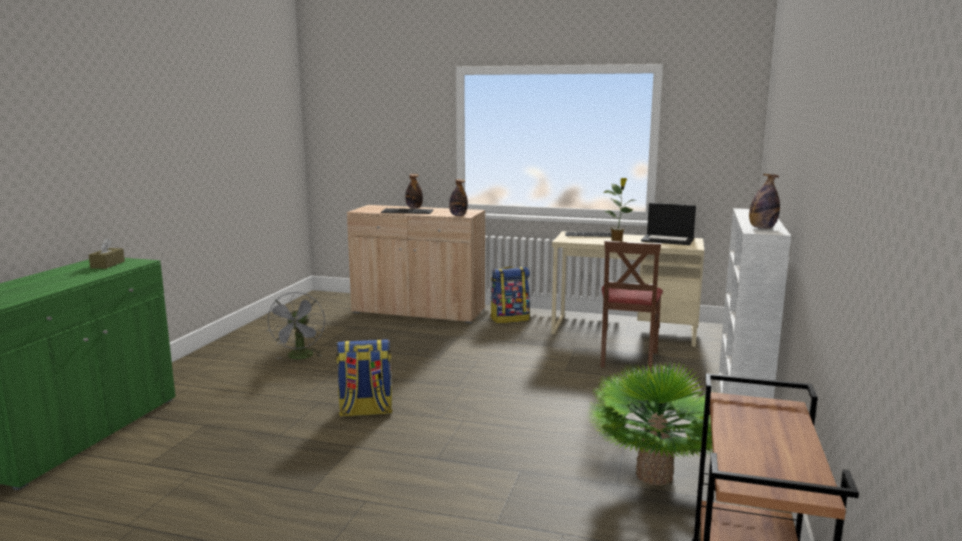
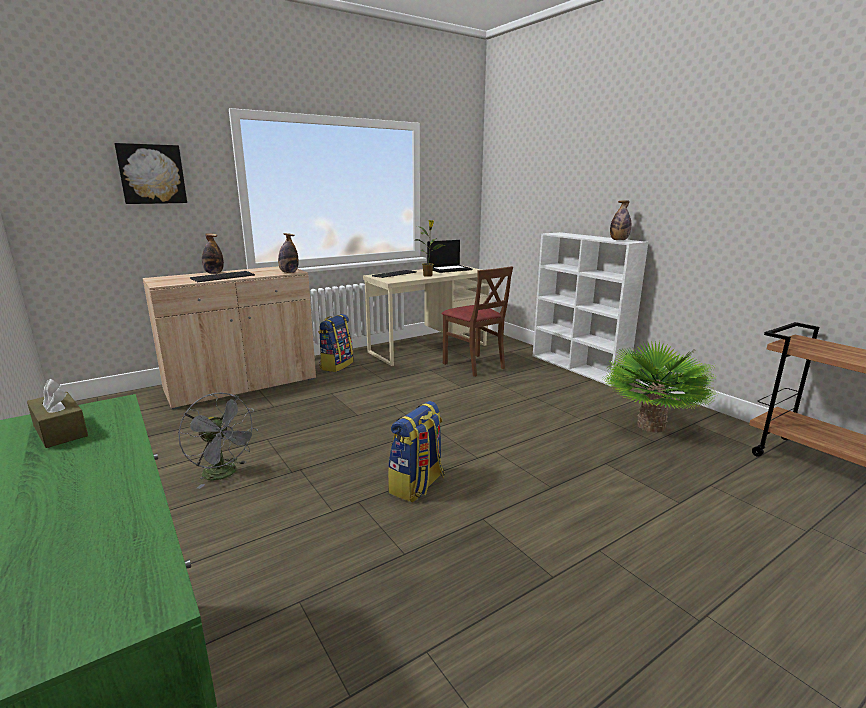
camera: 50 degrees left, 5 degrees up
(392, 123) = (152, 174): none -> picture

